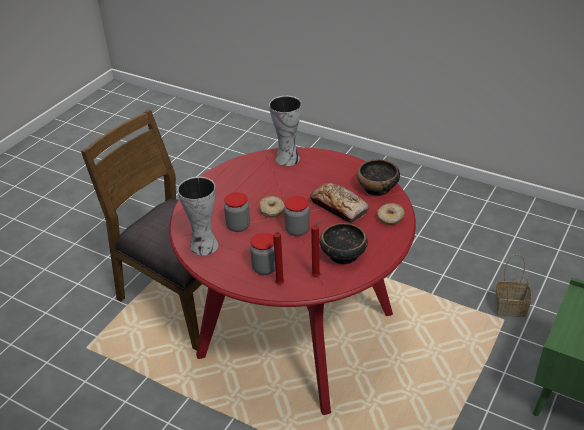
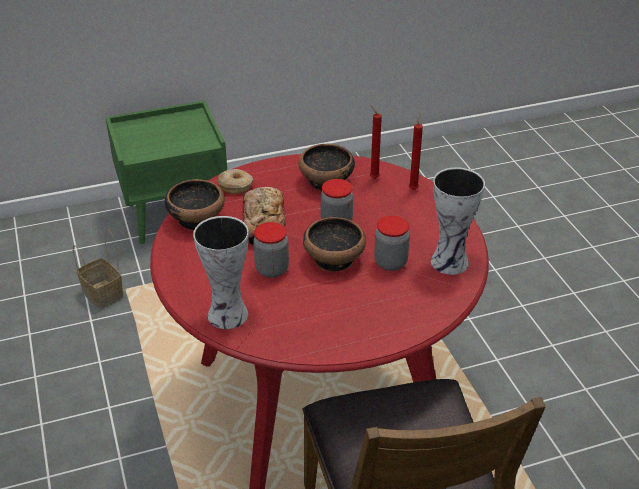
camera: 140 degrees left, 0 degrees up
(265, 268) = (411, 208): jar -> jar (272, 269)
(272, 210) = (334, 259): donut -> bowl

